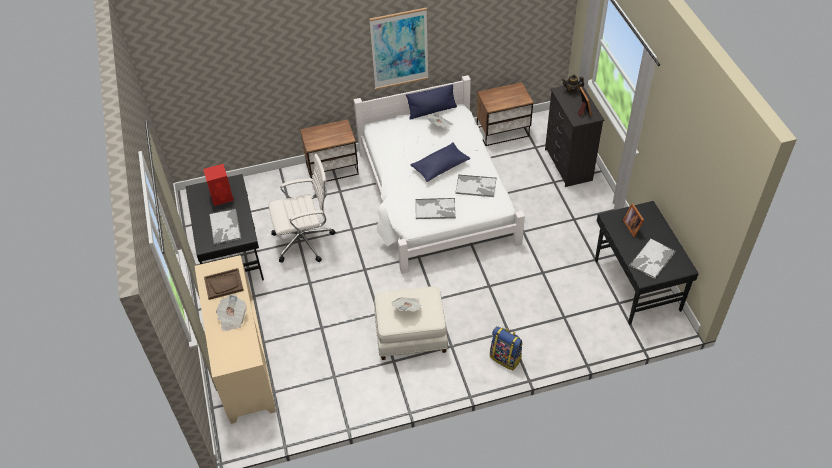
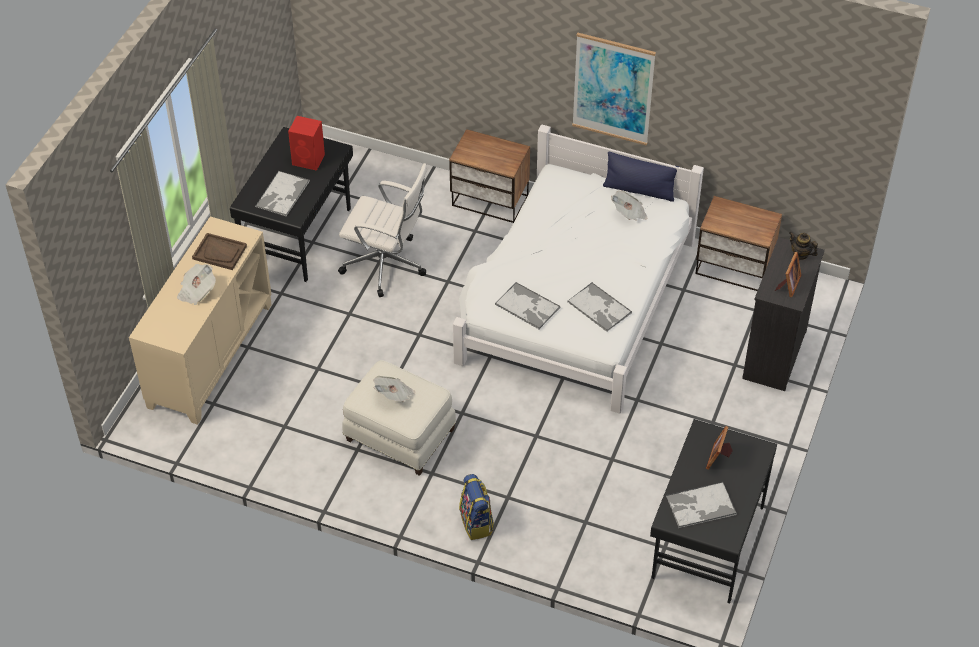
camera: 35 degrees right, 0 degrees up
(440, 167) = (581, 262): blue pillow -> none

